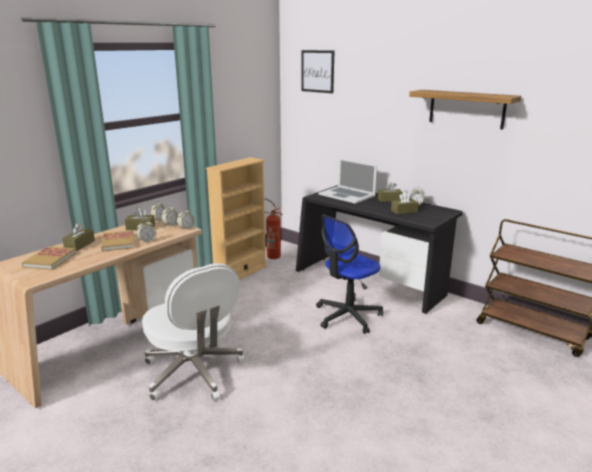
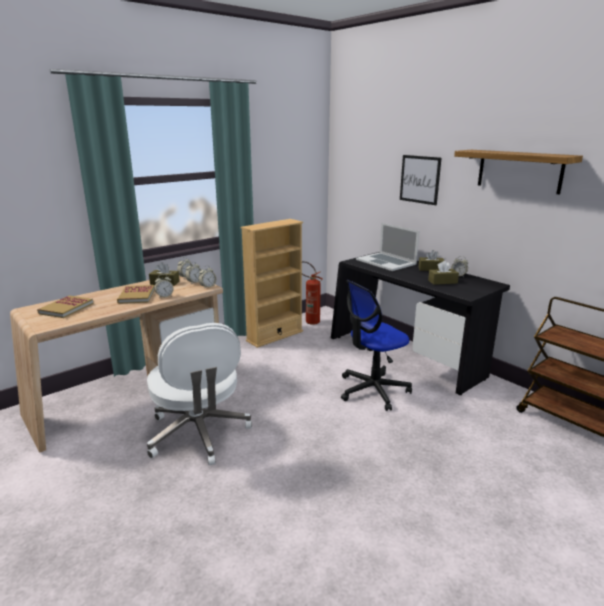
camera: 10 degrees right, 0 degrees up
(79, 245) = (100, 296): brown tissue box -> none
(317, 71) = (365, 131): picture -> picture (420, 179)

